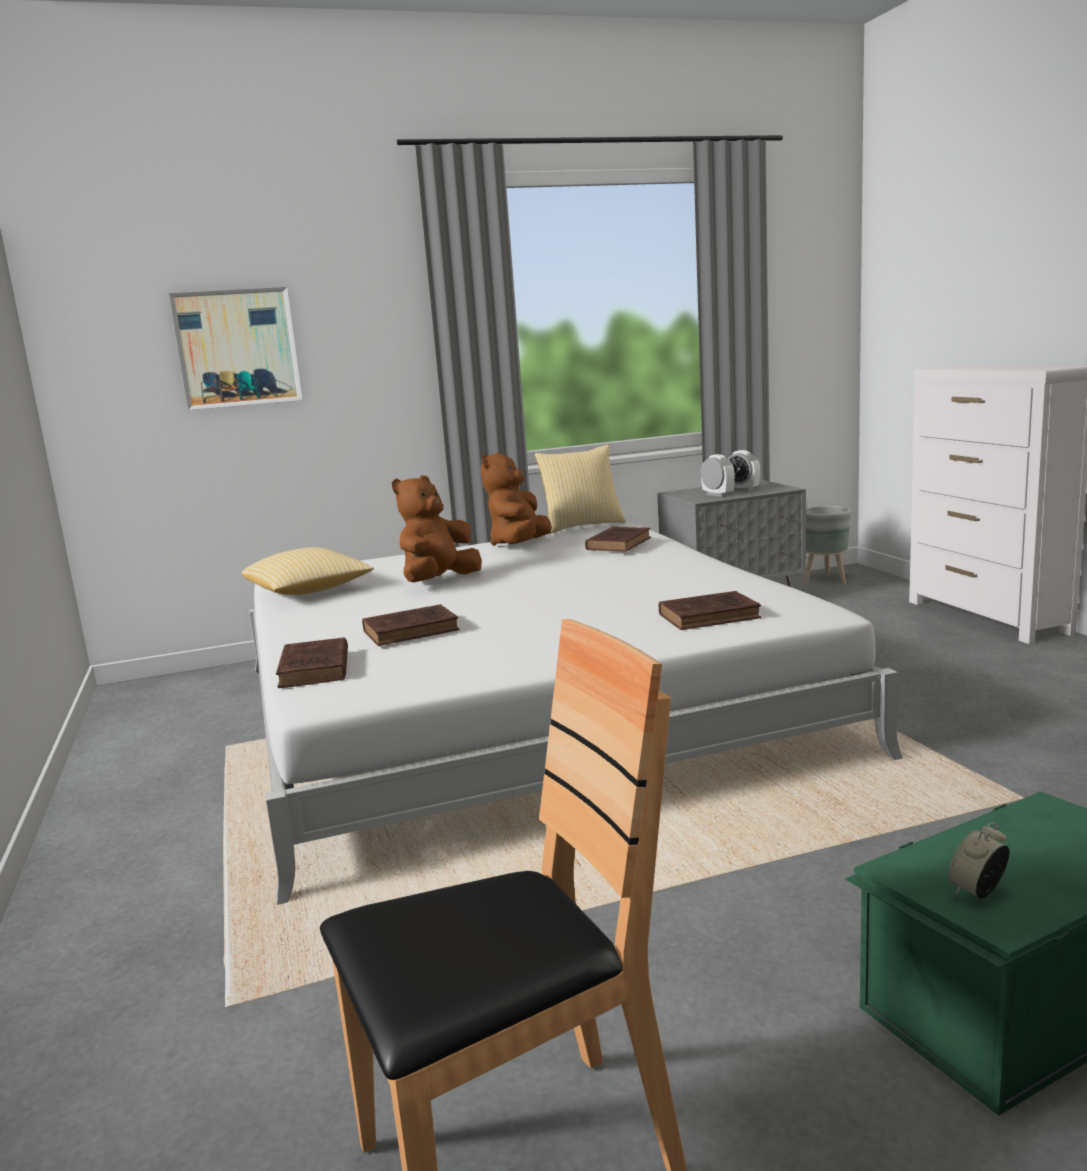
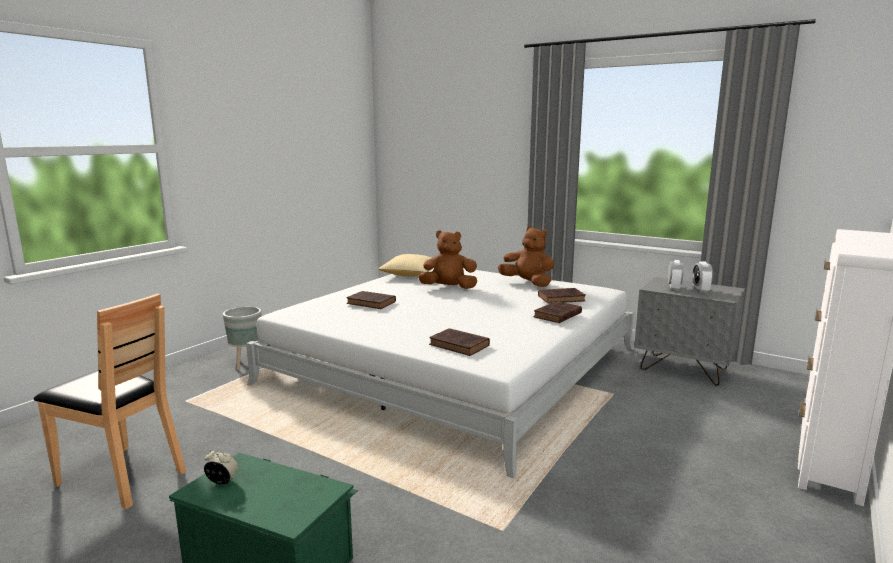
camera: 50 degrees right, 0 degrees up
(237, 348) = (446, 152): picture -> none
(314, 670) = (314, 304): brown book -> brown book (557, 315)
(519, 545) = (528, 283): brown plush toy -> brown plush toy turned 60 degrees clockwise
(582, 525) = (590, 284): pillow -> none
(826, 580) = (791, 384): grey planter -> grey planter (247, 363)

